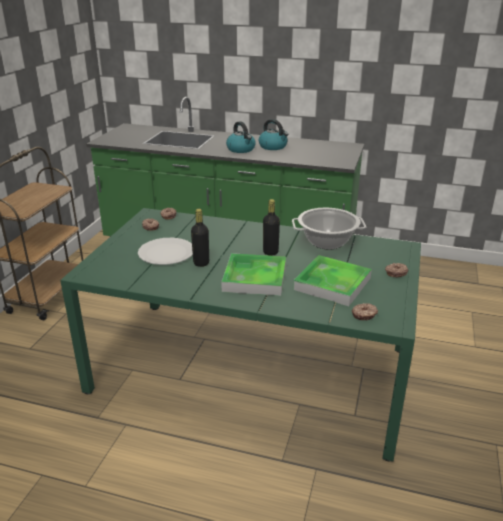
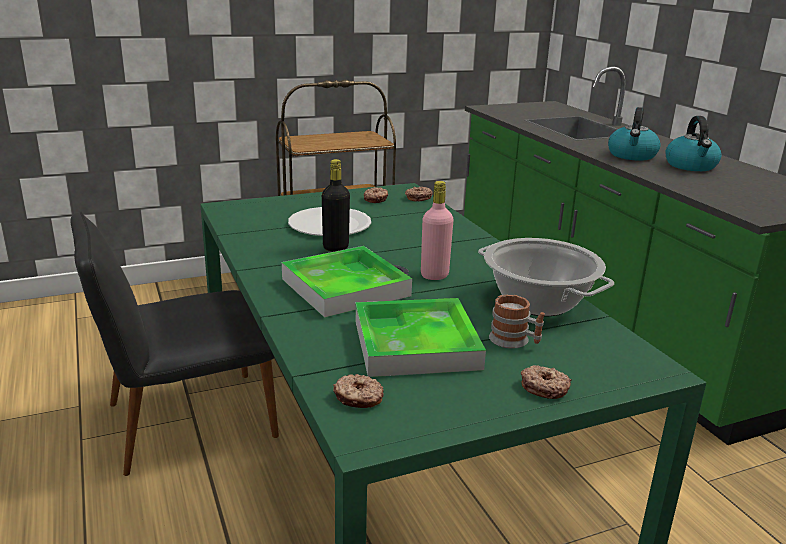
camera: 50 degrees right, 5 degrees down
(128, 426) = (191, 420): none -> black chair
(270, 252) = (434, 275): black bottle -> pink bottle
(354, 262) = (515, 341): none -> mug

